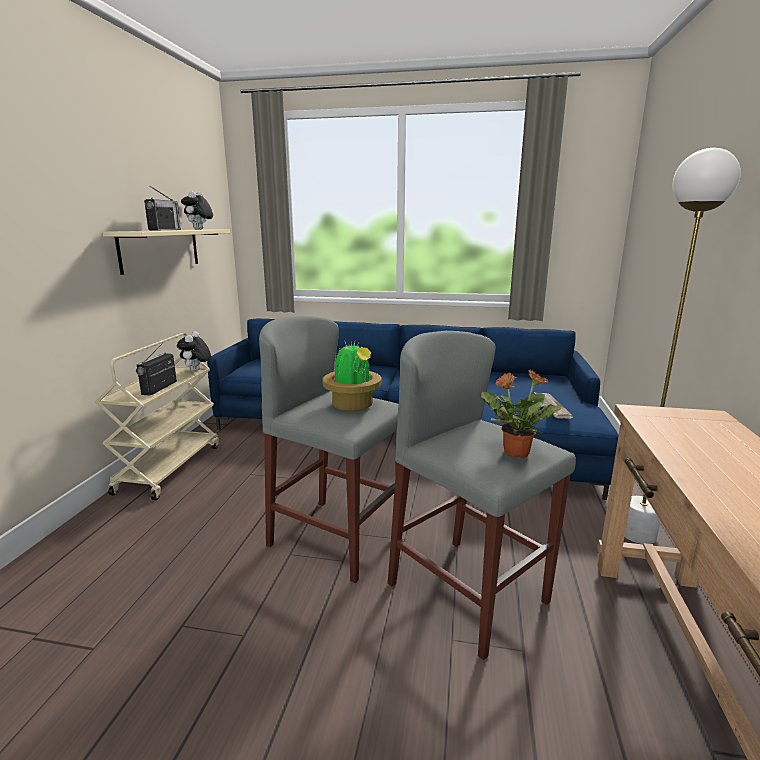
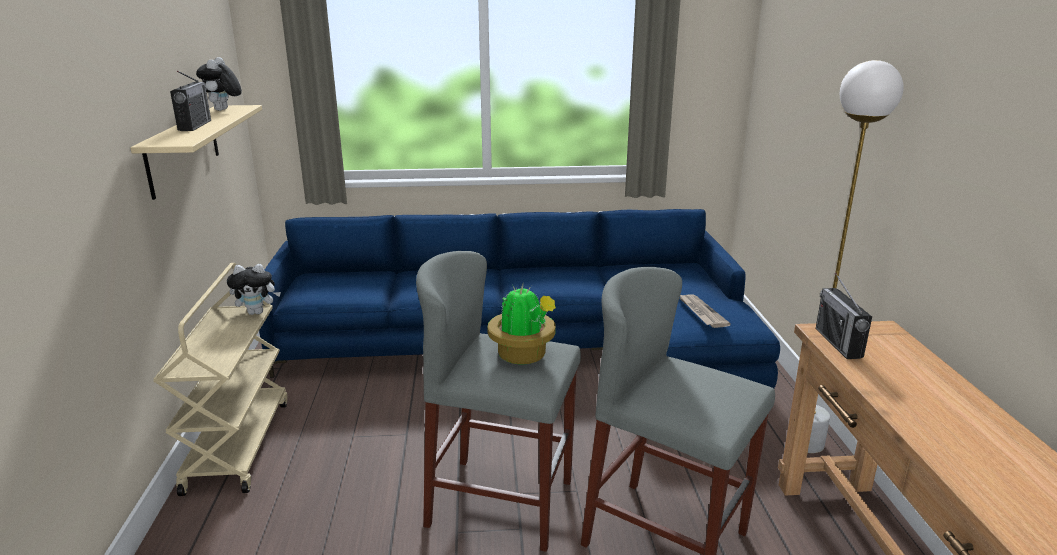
camera: 15 degrees left, 5 degrees up
(159, 388) = (230, 347): radio -> radio (838, 343)
(196, 371) = (257, 312): plush toy -> plush toy turned 90 degrees counterclockwise
(515, 452) = (723, 397): potted plant -> none

